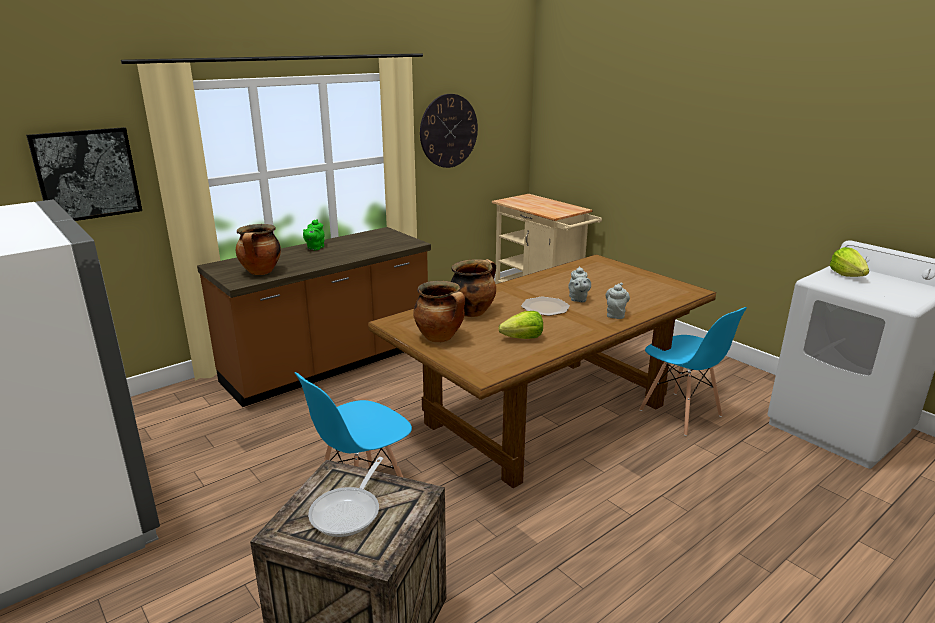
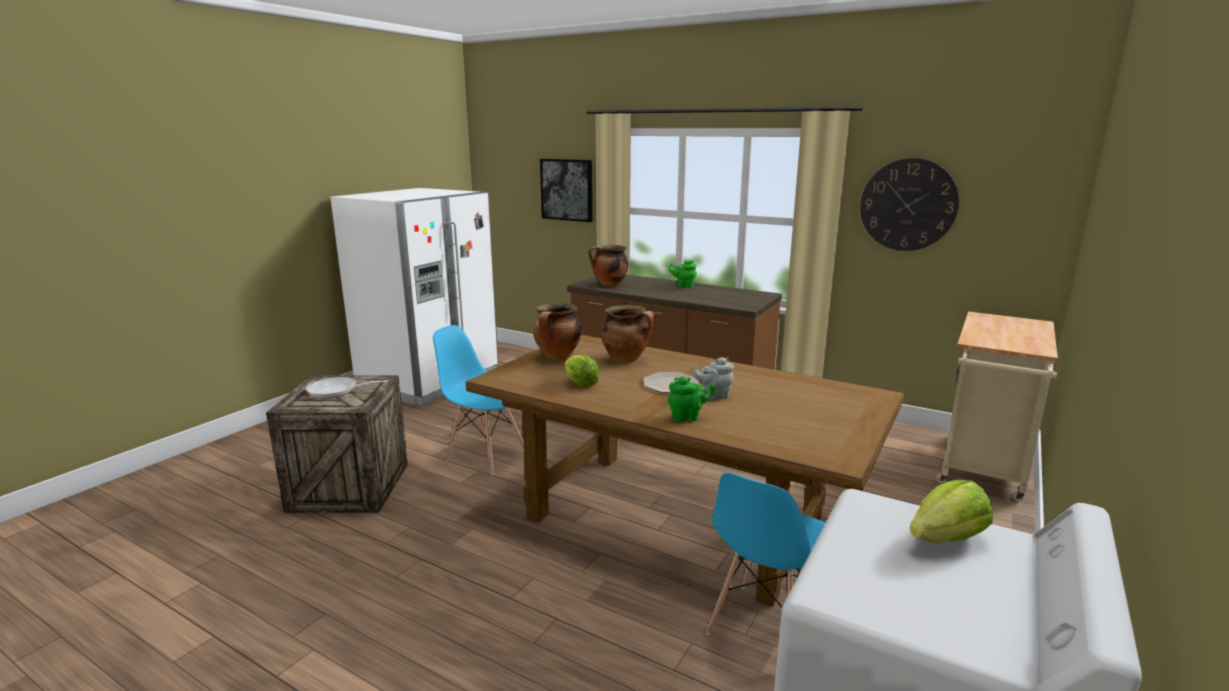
camera: 70 degrees right, 5 degrees down
(615, 314) = (688, 417): grey teapot -> green teapot

